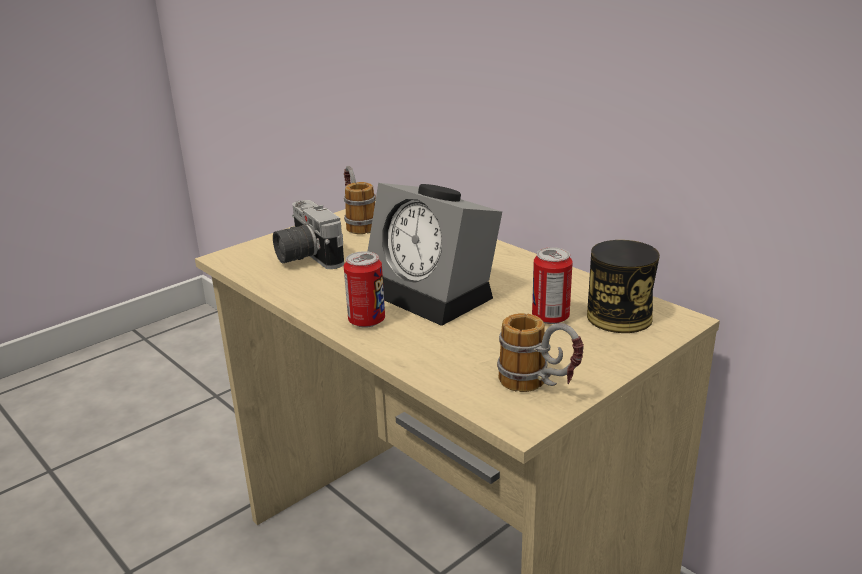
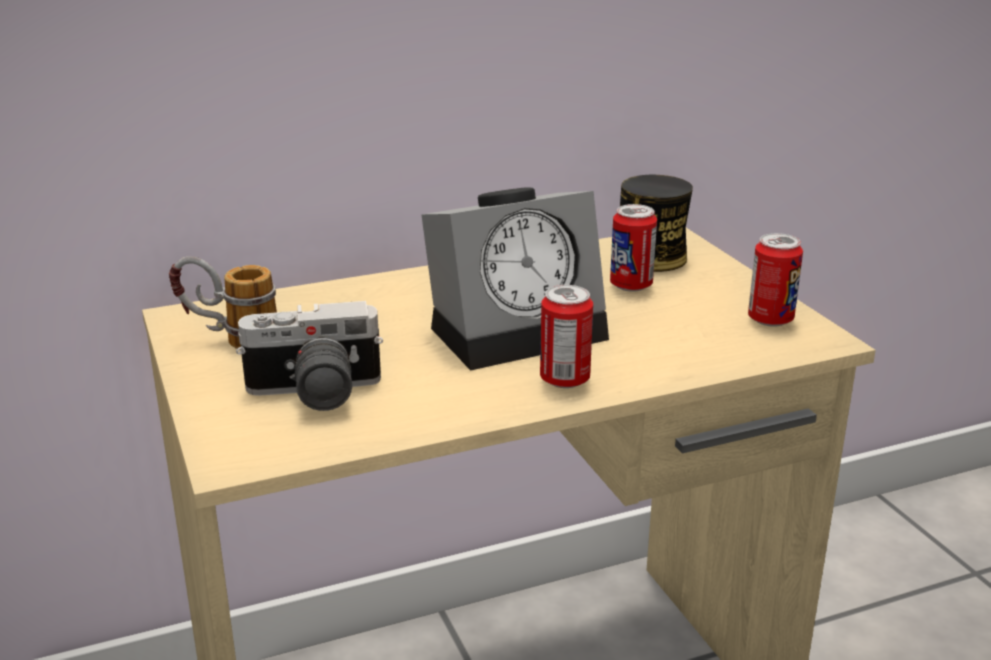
camera: 70 degrees left, 0 degrees up
(539, 388) = (770, 319): mug -> can

